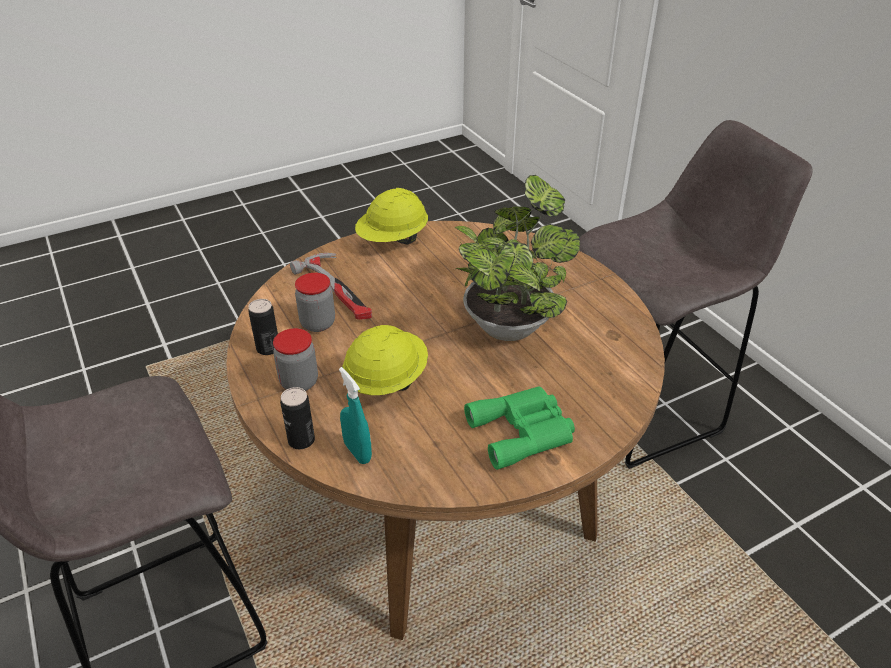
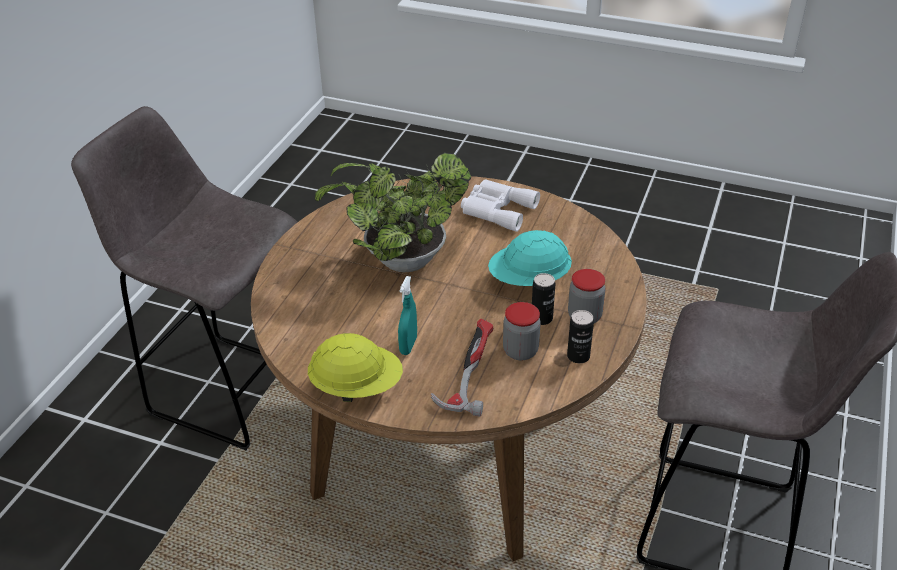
camera: 130 degrees left, 0 degrees up
(301, 440) = (622, 282): can -> can (541, 318)
(357, 452) = (597, 256): turquoise spray bottle -> turquoise spray bottle (408, 345)
(386, 380) = (529, 281): yellow hard hat -> turquoise hard hat
(523, 431) = (496, 209): green binoculars -> white binoculars

